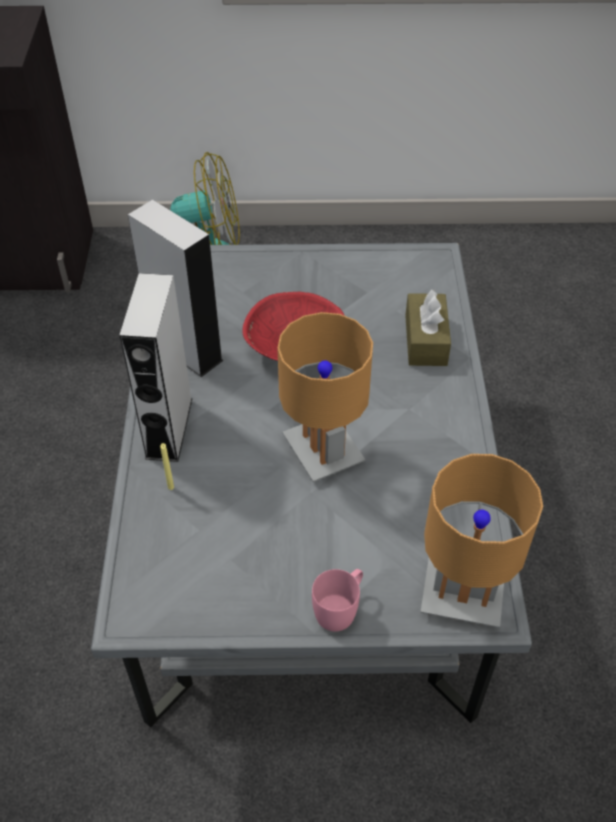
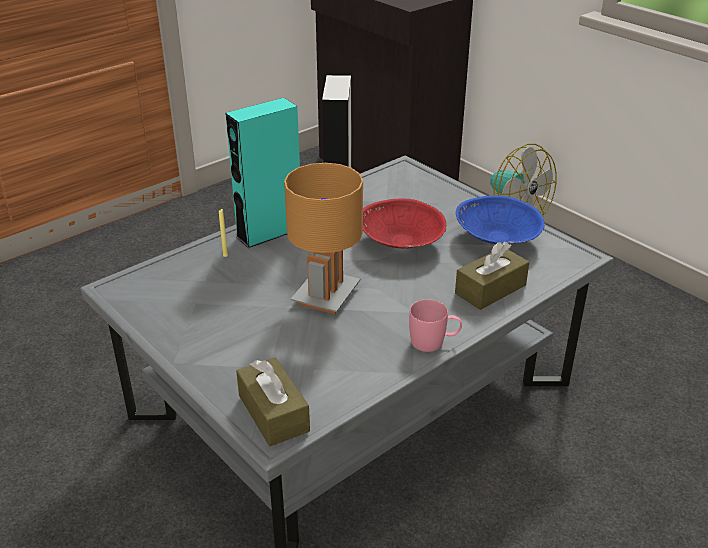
camera: 50 degrees right, 15 degrees down
(169, 428) = (269, 232): grey speaker -> turquoise speaker
(340, 608) = (203, 363): pink mug -> pink mug (434, 342)
(361, 286) = (498, 239): none -> blue bowl
(462, 594) = (273, 413): brown table lamp -> brown tissue box

